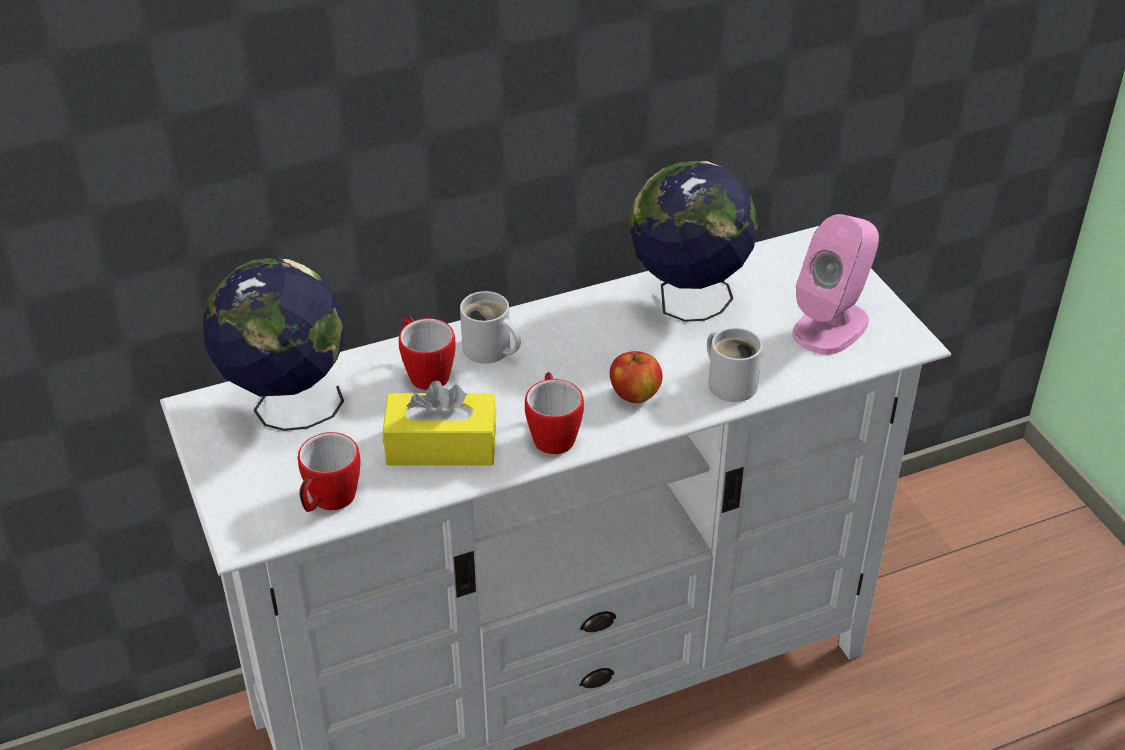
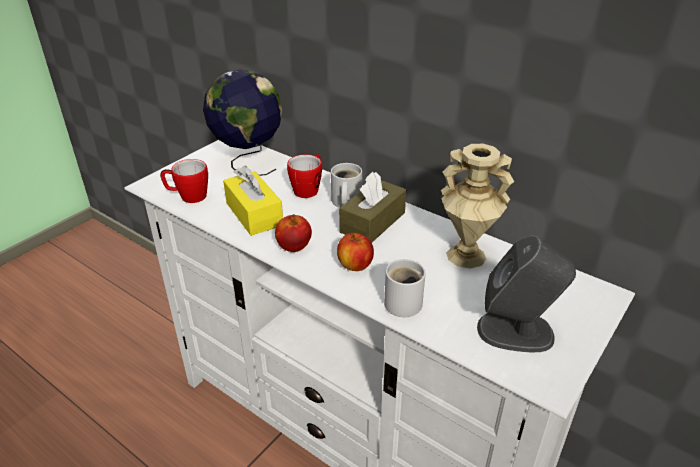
camera: 60 degrees right, 5 degrees down
(553, 433) = (294, 247): mug -> apple
(558, 345) = (372, 222): none -> brown tissue box
(687, 302) = (465, 256): globe -> beige vase
(831, 326) = (516, 332): pink speaker -> grey speaker

